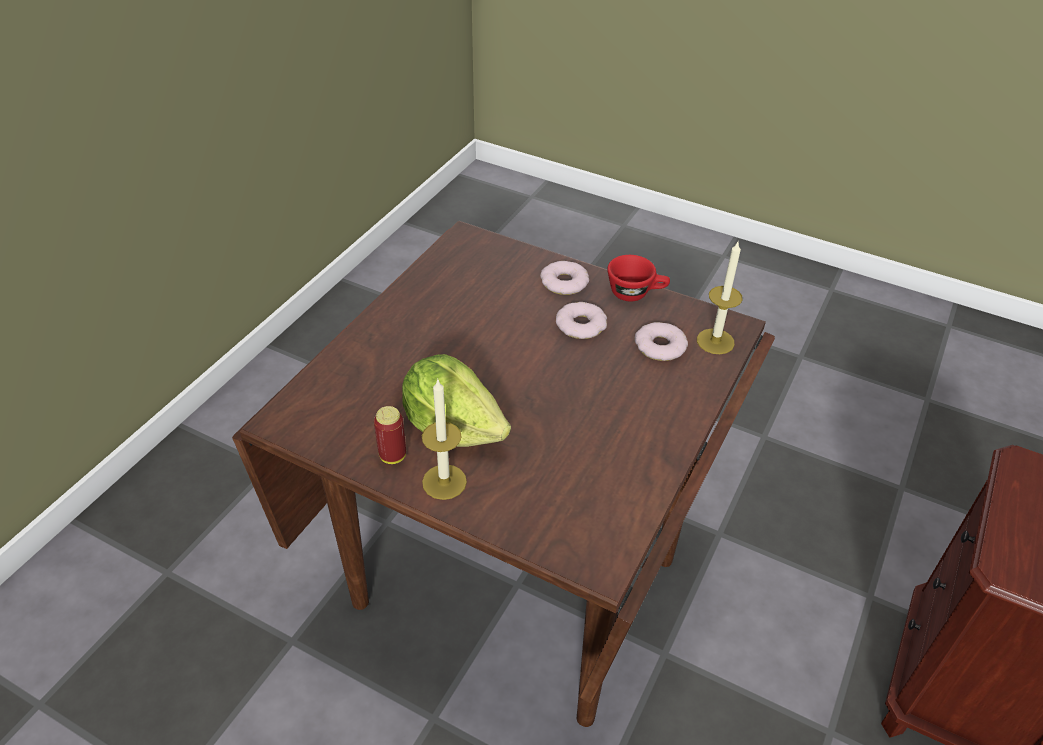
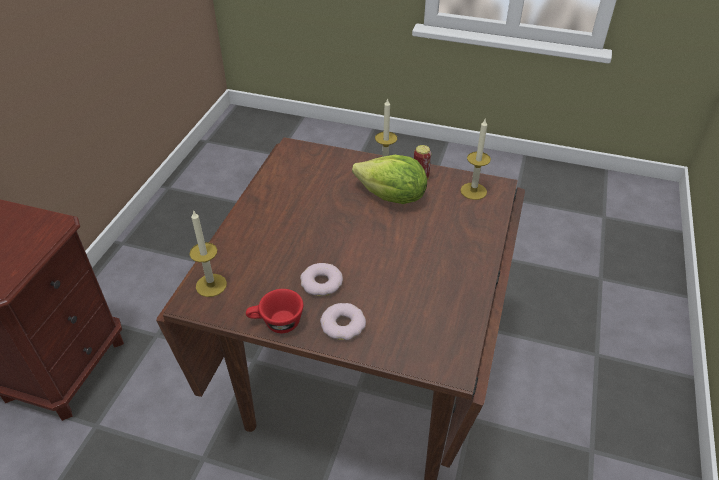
camera: 170 degrees right, 0 degrees up
(323, 418) = (473, 191): none -> candle
(659, 346) = (257, 274): donut -> none

